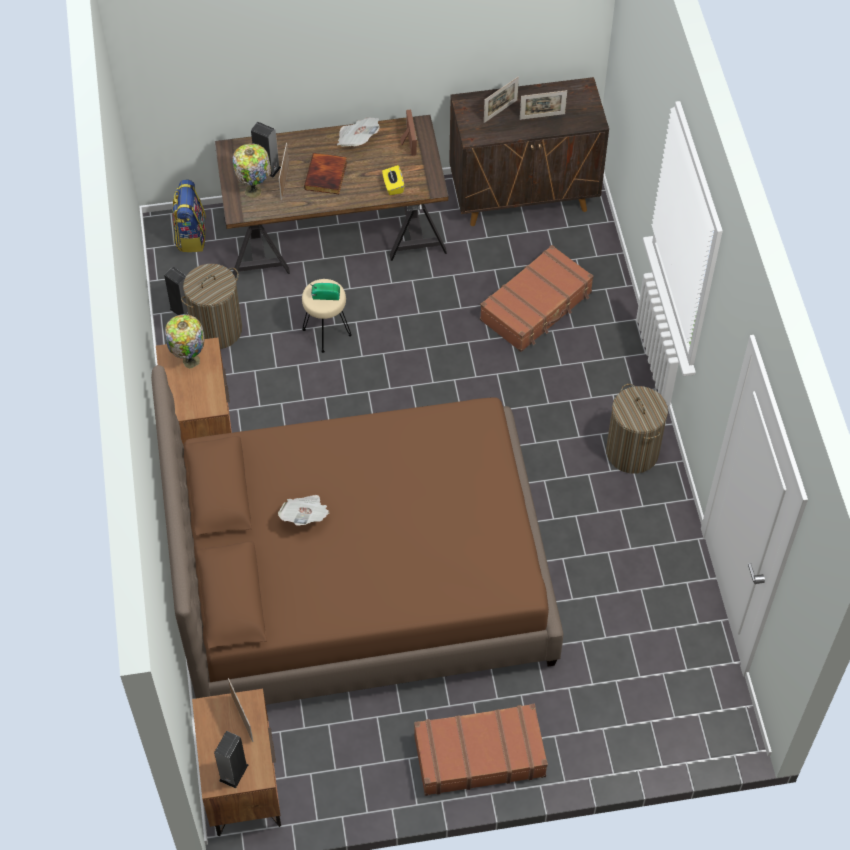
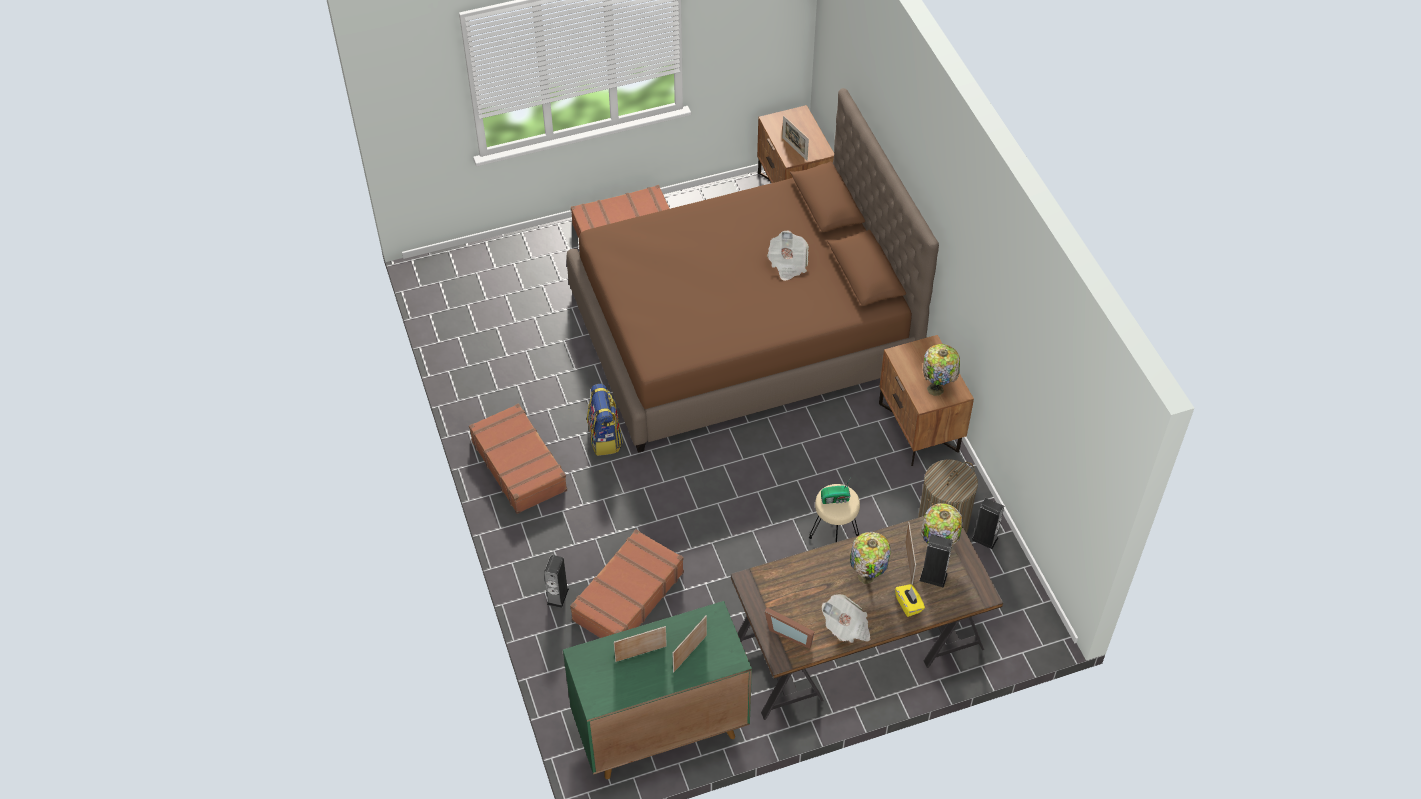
camera: 170 degrees right, 5 degrees down
(191, 235) = (1010, 622): backpack -> backpack (605, 438)
(233, 772) = (790, 120): speaker -> speaker (558, 596)
(327, 176) = (866, 577): book -> table lamp
(393, 186) = (792, 576): yellow tissue box -> yellow tissue box (909, 605)
(407, 142) = (790, 632): picture frame -> picture frame turned 45 degrees counterclockwise
(524, 196) = (659, 729): brown cabinet -> green cabinet
(632, 452) = (519, 465): laundry basket -> brown suitcase

